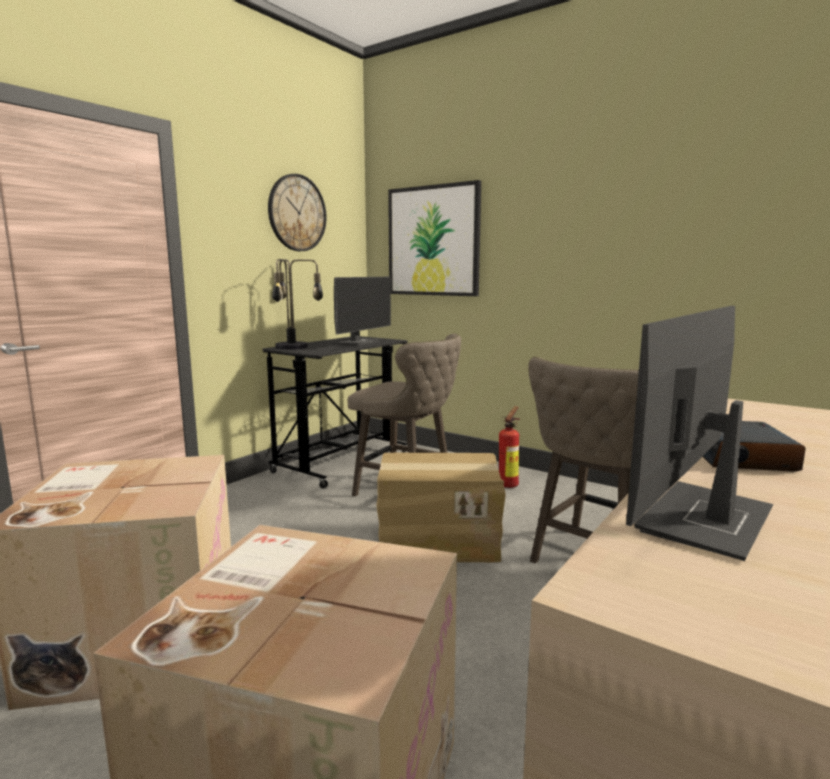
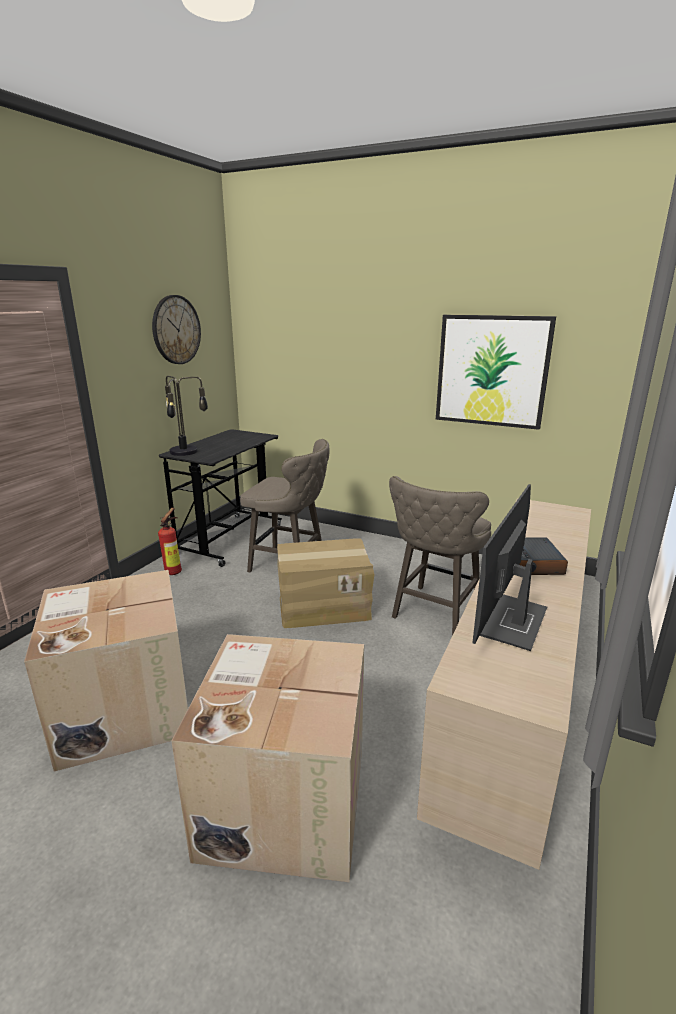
camera: 10 degrees left, 10 degrees up
(359, 342) = (238, 441): monitor -> none
(433, 241) = (296, 349): picture -> picture (492, 371)
(510, 484) = (368, 551): fire extinguisher -> fire extinguisher (175, 571)

